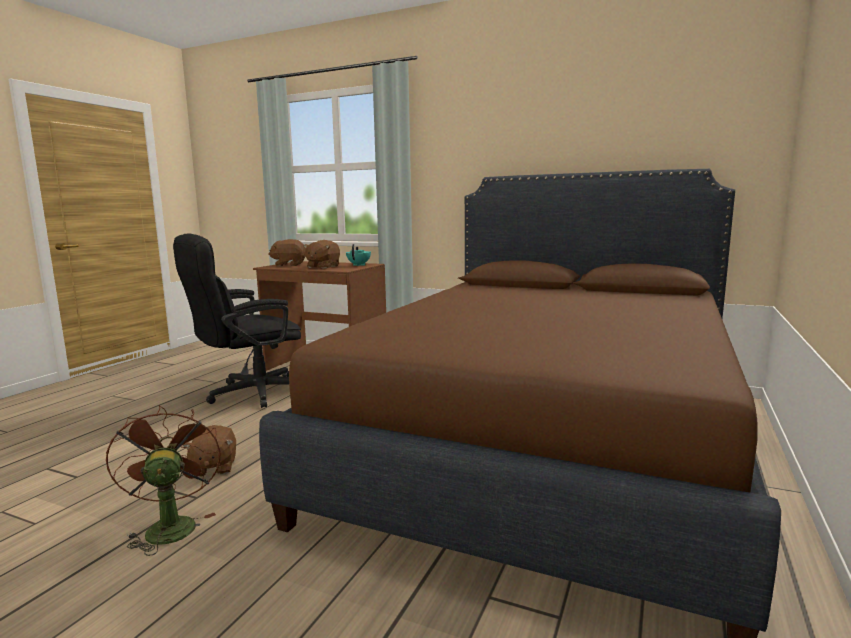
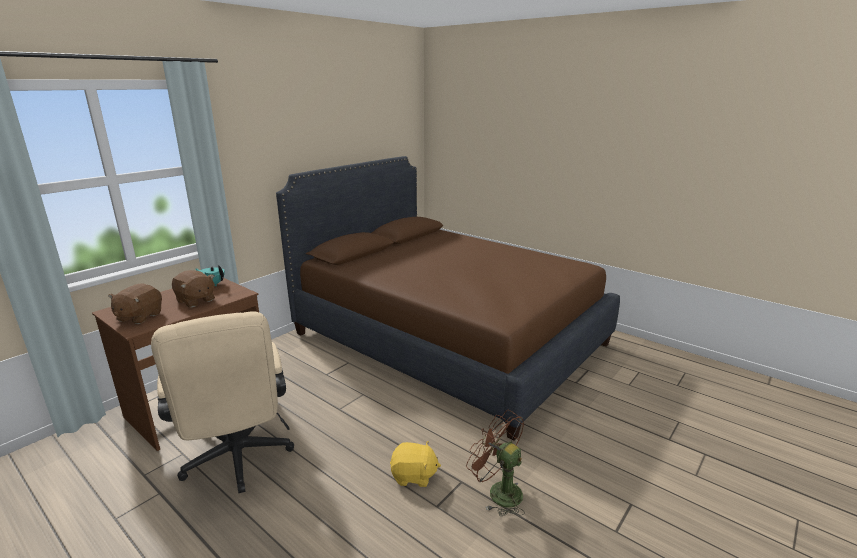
camera: 75 degrees left, 10 degrees up
(170, 525) = (498, 491): brown fan -> brown fan turned 45 degrees clockwise
(213, 467) = (414, 476): brown plush toy -> yellow plush toy
(249, 394) = (238, 461): black office chair -> beige office chair

